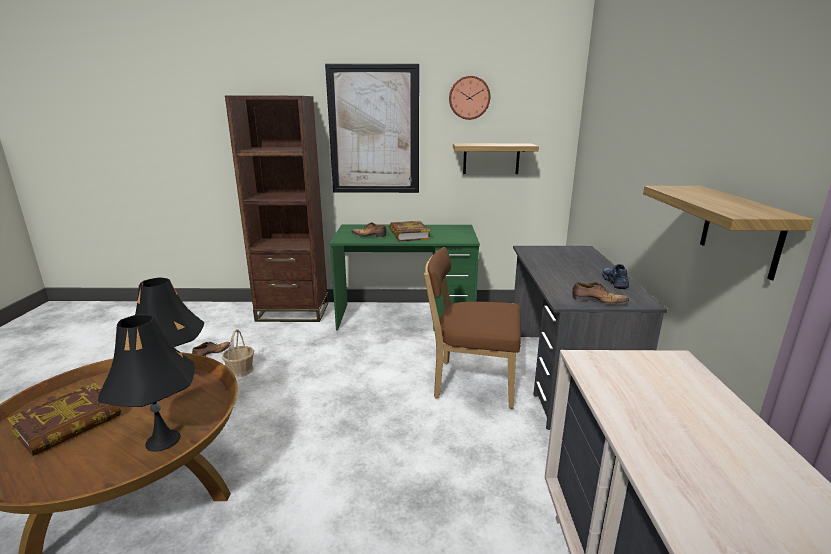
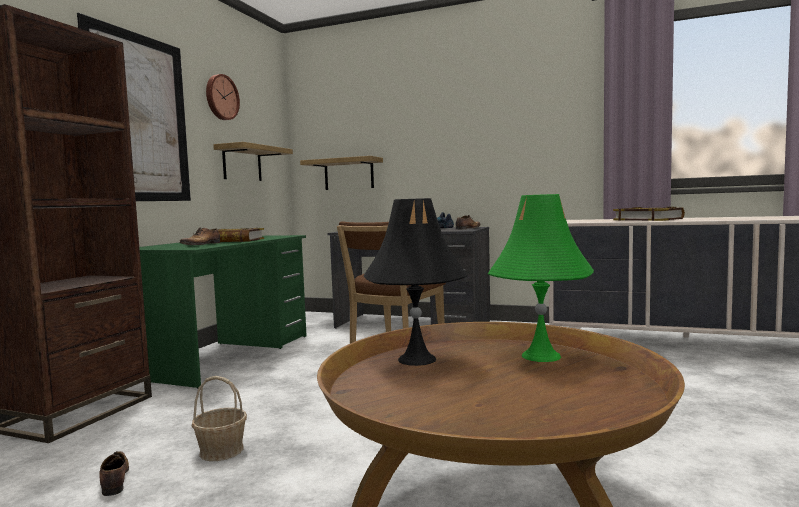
camera: 70 degrees left, 15 degrees down
(69, 424) = (485, 402): book -> book (648, 219)
(163, 440) = (541, 356): black table lamp -> green table lamp
(741, 230) = (536, 158): shelf -> shelf (349, 174)

